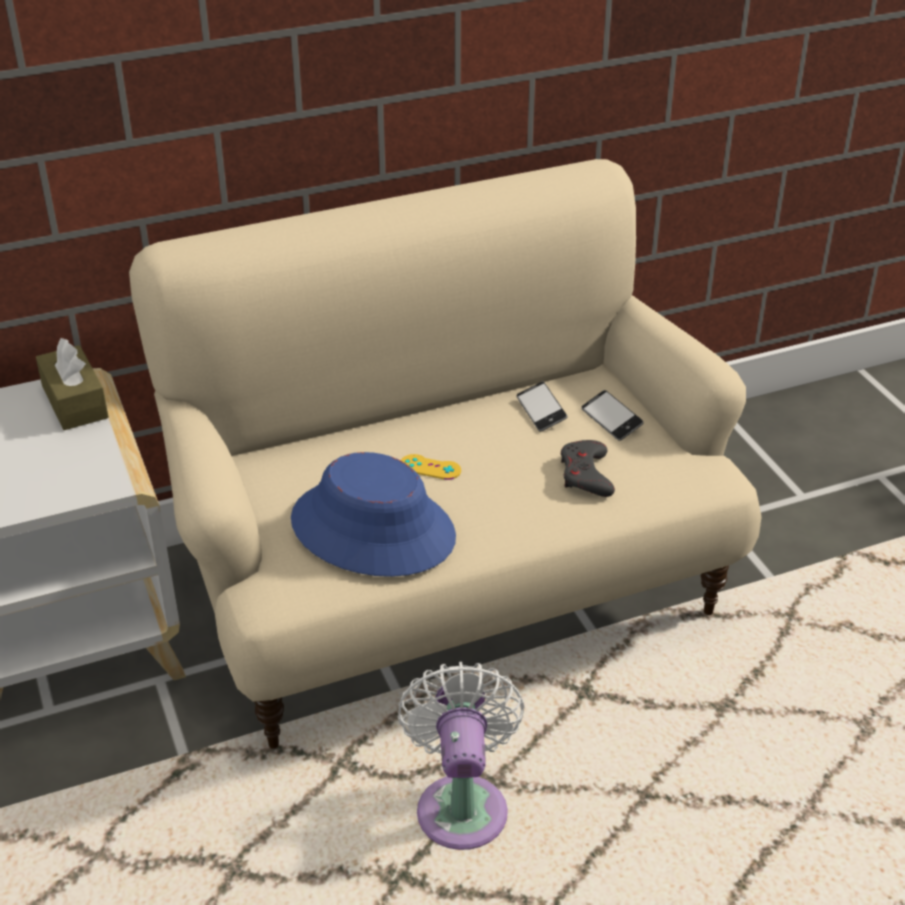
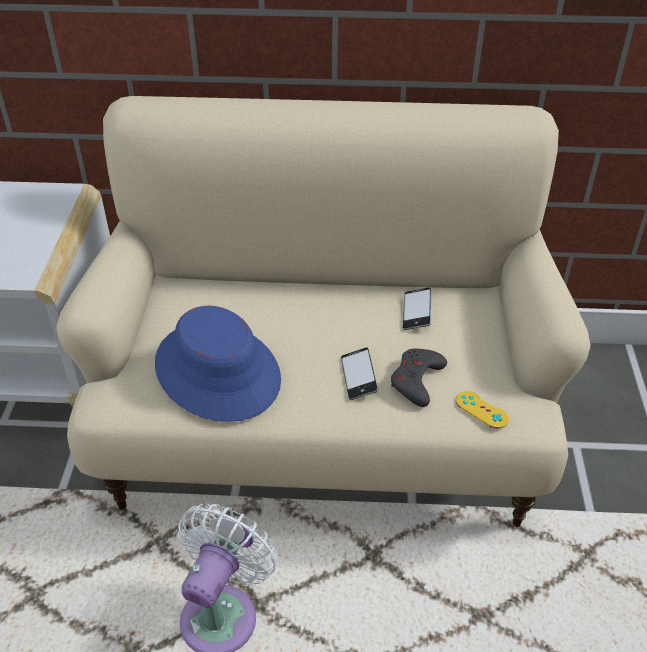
camera: 25 degrees right, 5 degrees up
(75, 402) = (53, 206): brown tissue box -> none
(430, 467) = (297, 333): yellow game controller -> yellow game controller (481, 410)
(611, 420) = (470, 338): phone -> phone (358, 377)

